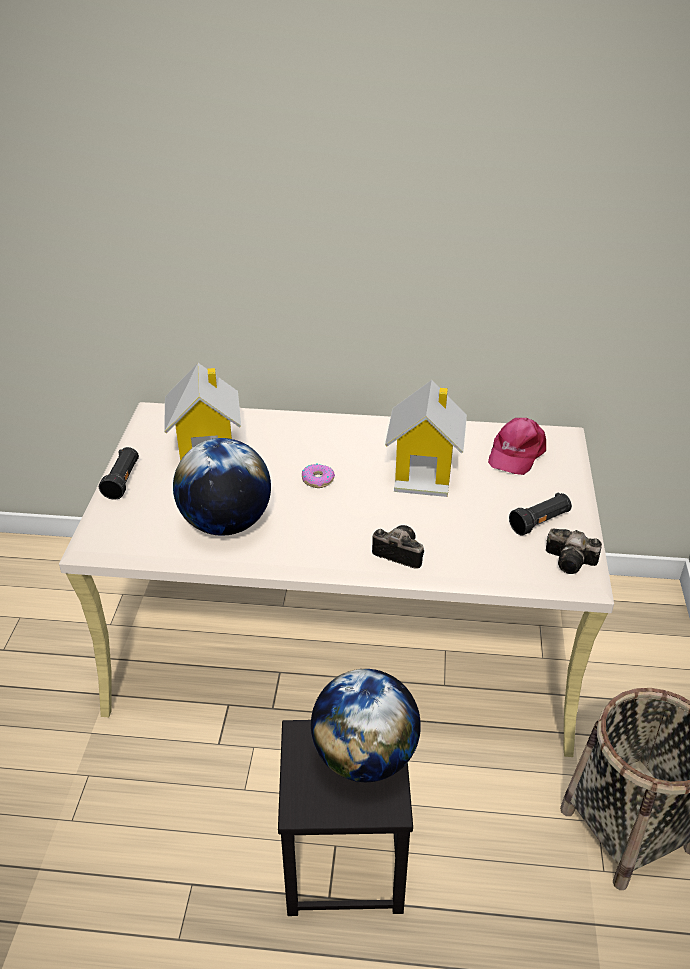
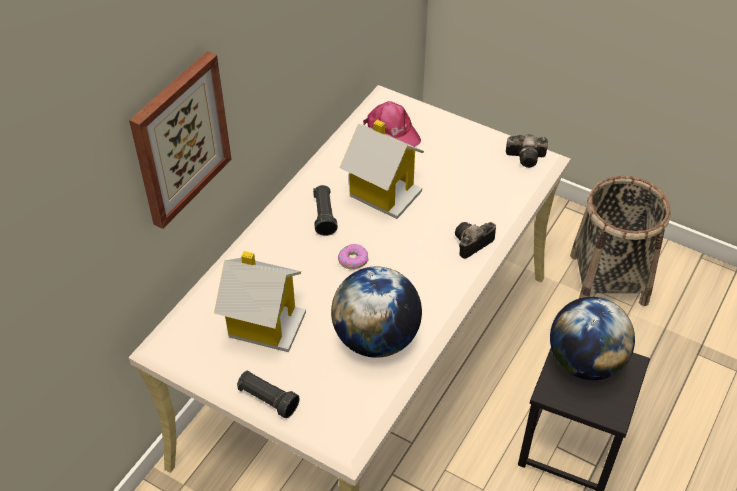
camera: 65 degrees left, 10 degrees up
(250, 252) = (179, 139): none -> picture
(540, 522) = (479, 155): black flashlight -> black flashlight (324, 216)
(572, 561) = (527, 157): camera -> camera turned 45 degrees clockwise

